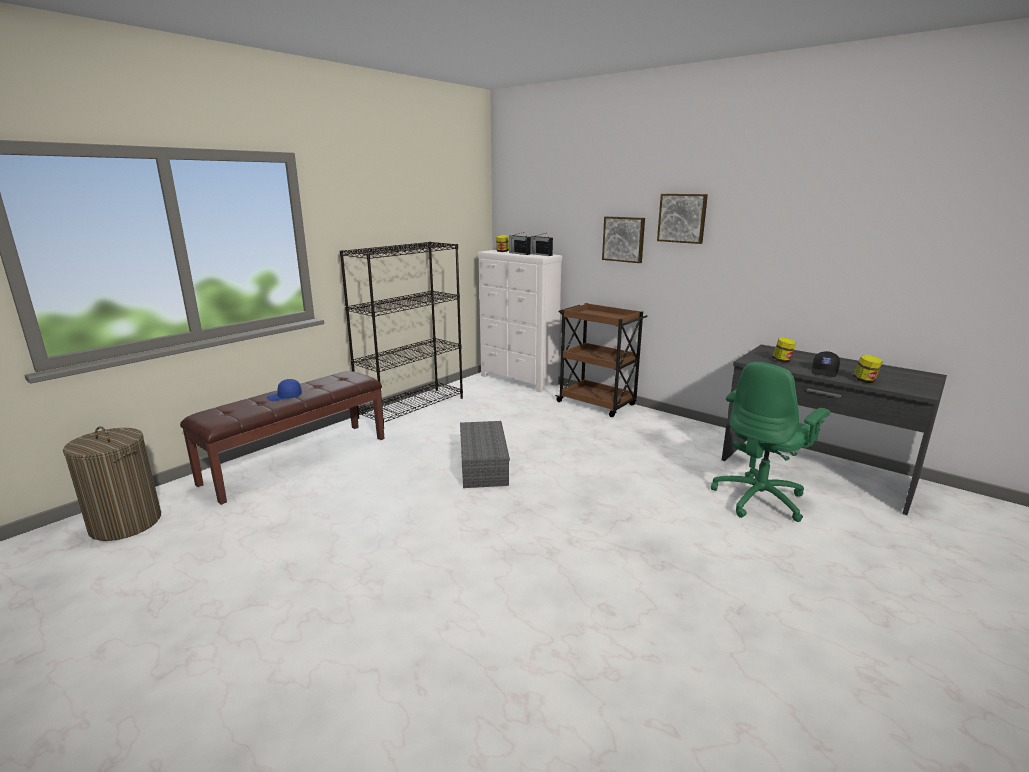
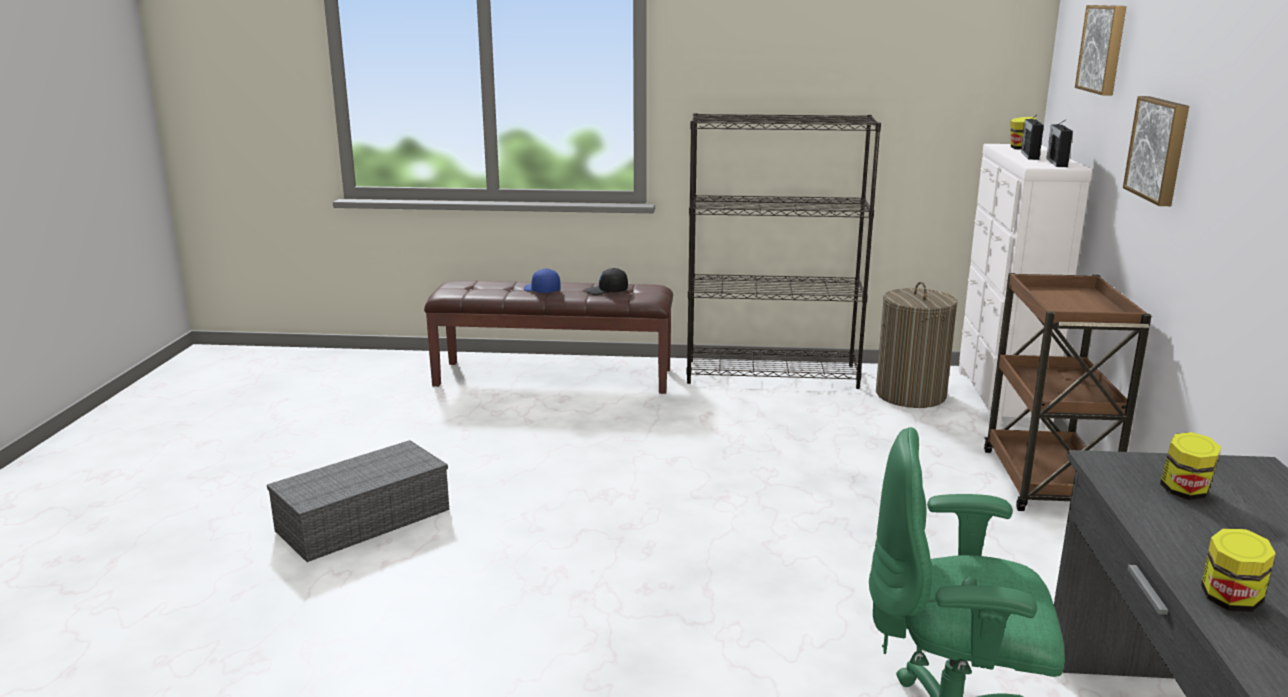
camera: 55 degrees right, 0 degrees up
(125, 523) = (364, 369): laundry basket -> laundry basket (910, 395)
(482, 465) = (691, 470): grey storage box -> grey storage box (365, 518)
(682, 218) = (1232, 113): picture -> picture (1104, 49)
(825, 372) = (1199, 546): black cap -> black cap (607, 291)

